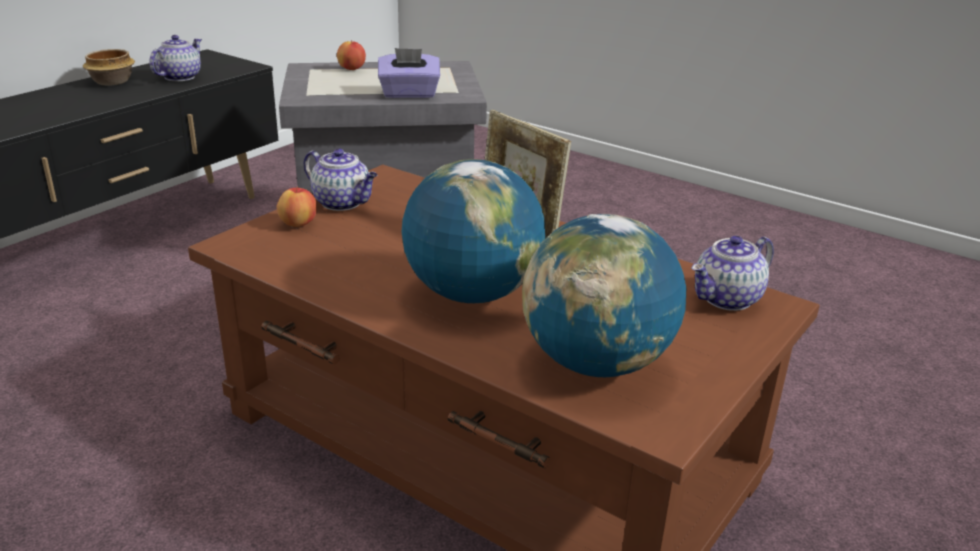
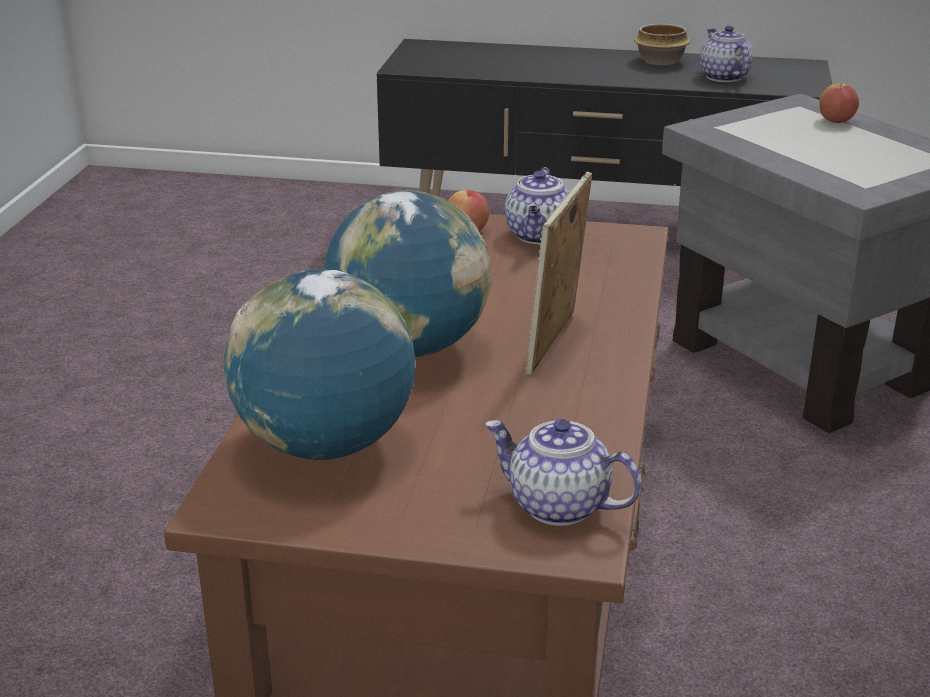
camera: 65 degrees right, 0 degrees up
(180, 77) = (723, 77): teapot -> teapot turned 105 degrees counterclockwise
(409, 94) = (805, 166): purple tissue box -> none

